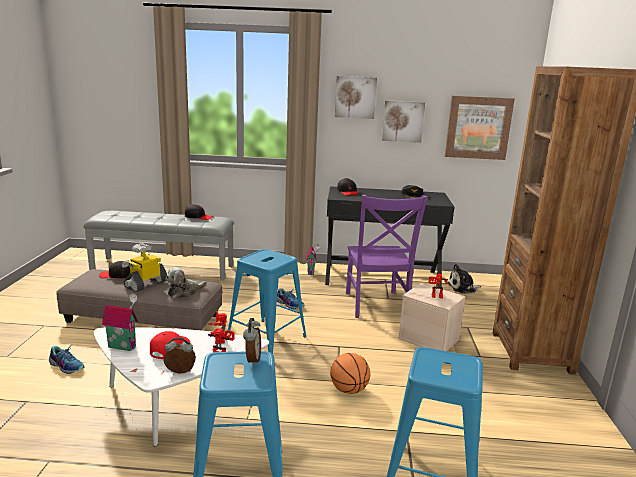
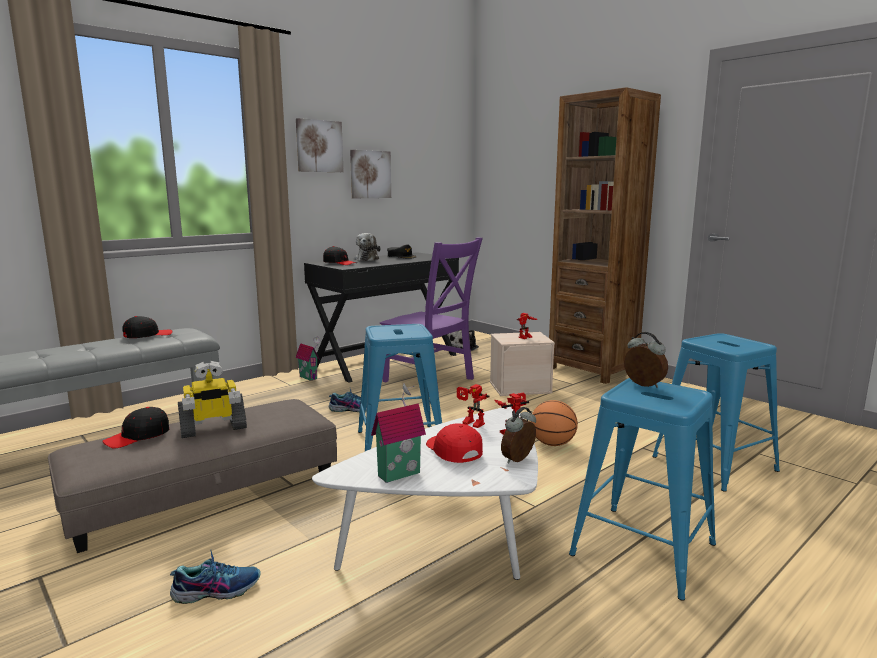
camera: 45 degrees left, 5 degrees down
(146, 284) = (213, 428): toy robot -> toy robot turned 105 degrees counterclockwise
(184, 292) = (287, 417): plush toy -> plush toy (367, 259)
(478, 127) = (435, 178): picture -> none

